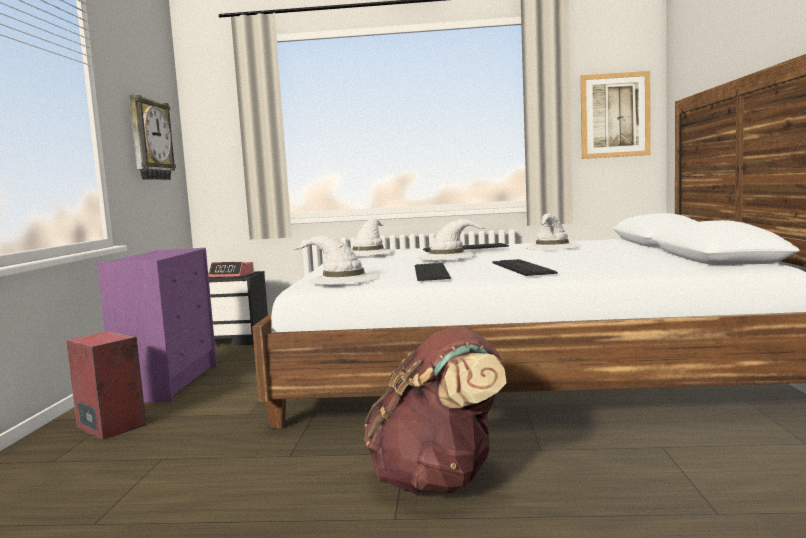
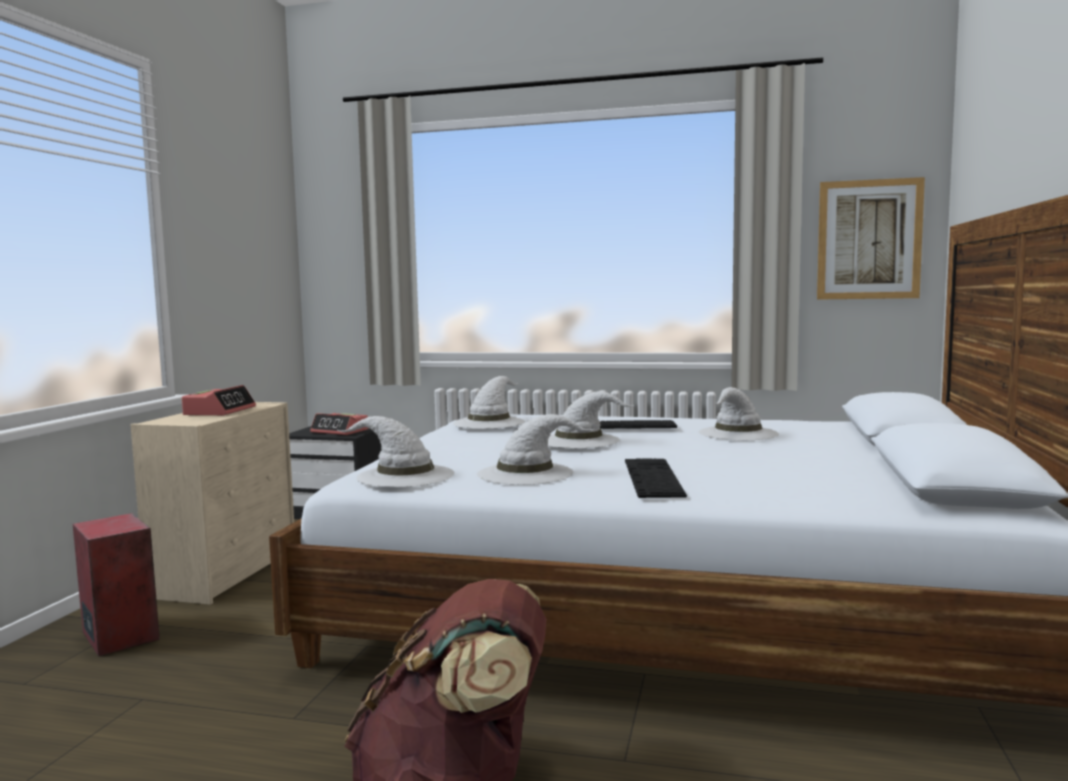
camera: 10 degrees right, 0 degrees up
(149, 140) = (244, 258): wall clock -> none
(159, 254) = (220, 411): none -> alarm clock
(170, 382) = (227, 573): purple dresser -> beige dresser
(431, 272) = (527, 473): keyboard -> white hat

